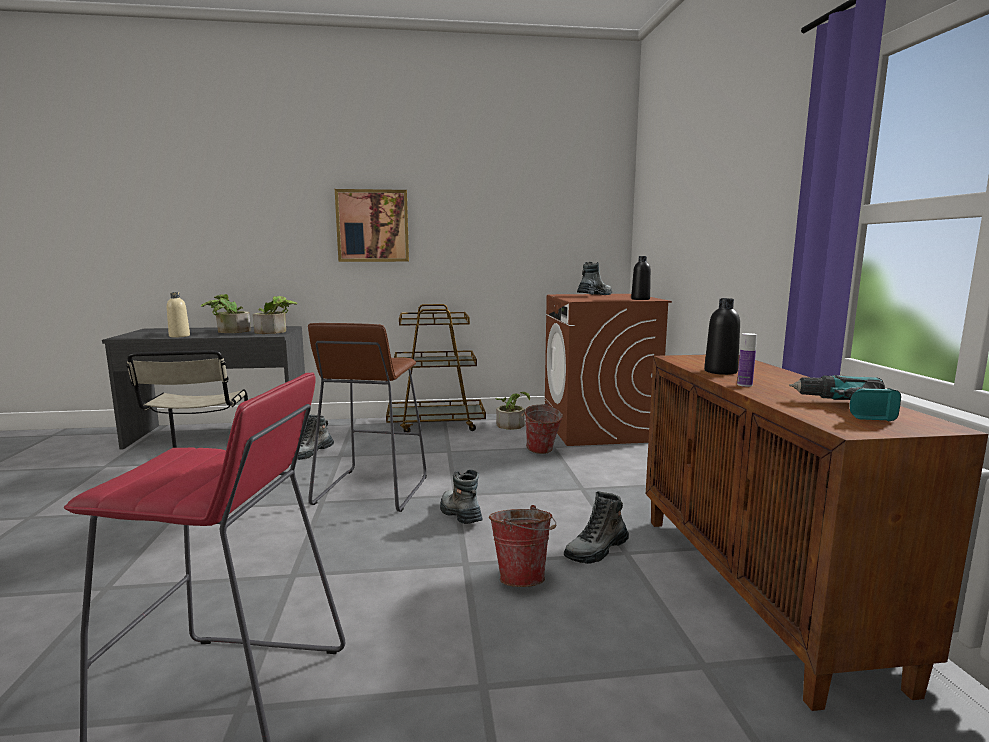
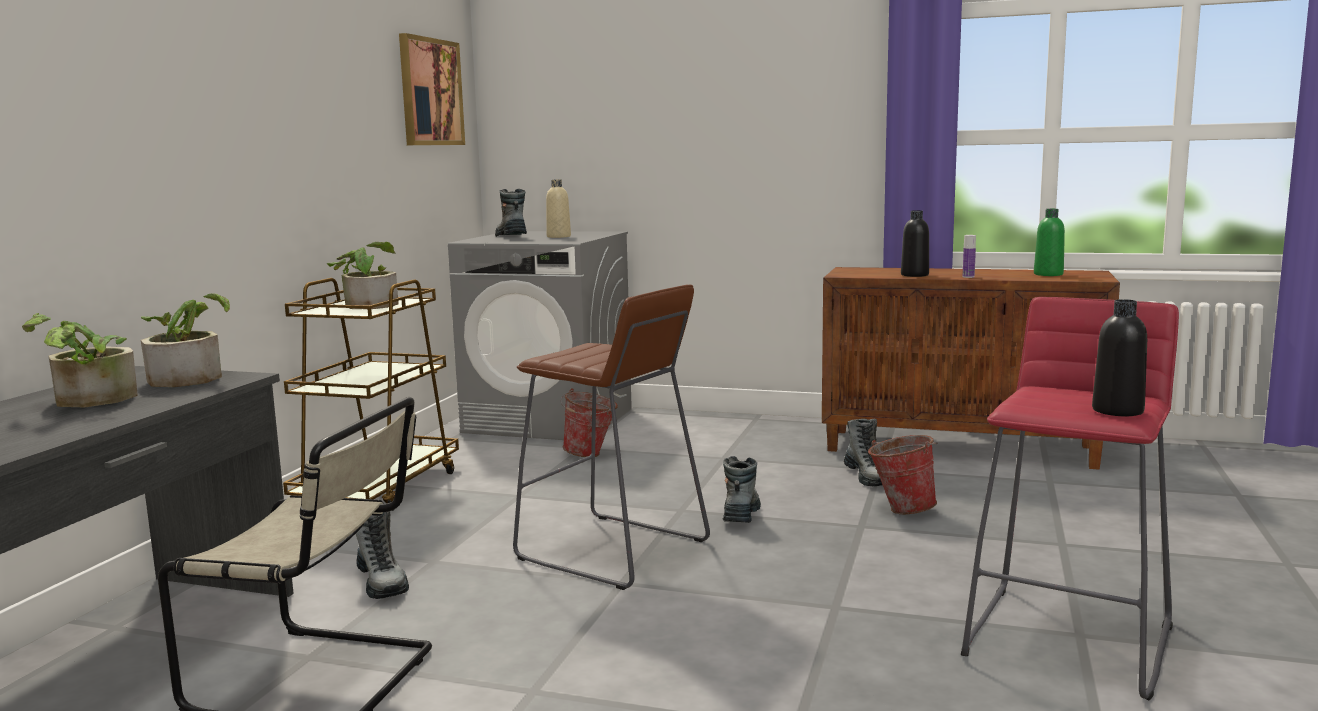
camera: 65 degrees left, 0 degrees up
(179, 336) = (71, 429): beige bottle -> beige bottle (558, 236)
(372, 226) = (225, 137): picture -> picture (430, 92)
(460, 514) = (741, 514): boot -> boot turned 105 degrees clockwise
(512, 424) = (459, 451): potted plant -> potted plant (368, 304)
(598, 429) = (550, 420): brown washing machine -> grey washing machine
(640, 299) = (595, 233): black bottle -> black bottle (1117, 411)
(846, 408) = (1048, 274): power drill -> green bottle

